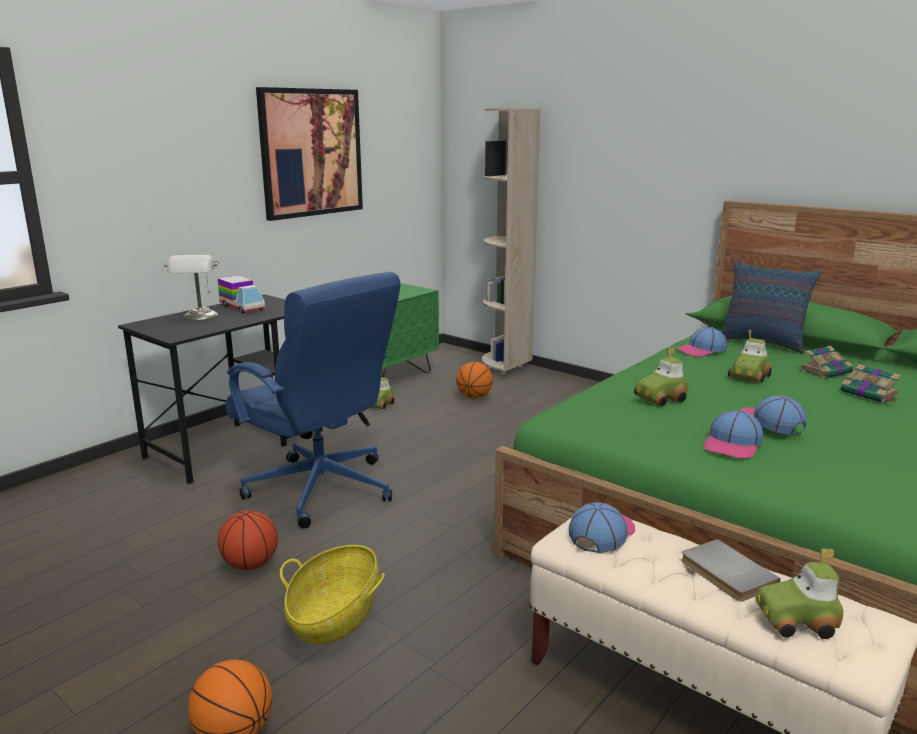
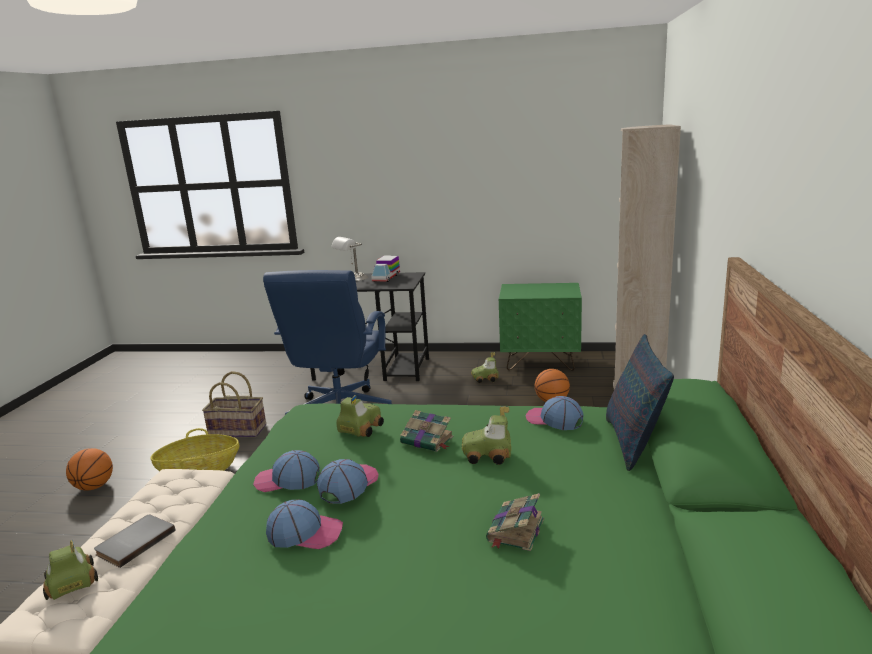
camera: 60 degrees right, 0 degrees up
(250, 565) = (238, 430): basketball -> basket
(311, 153) = (492, 167): picture -> none
(601, 533) = (181, 483): cap -> cap (305, 533)
(660, 399) = (360, 429): toy car -> toy car turned 90 degrees clockwise
(826, 371) = (576, 494): book -> book (428, 440)

